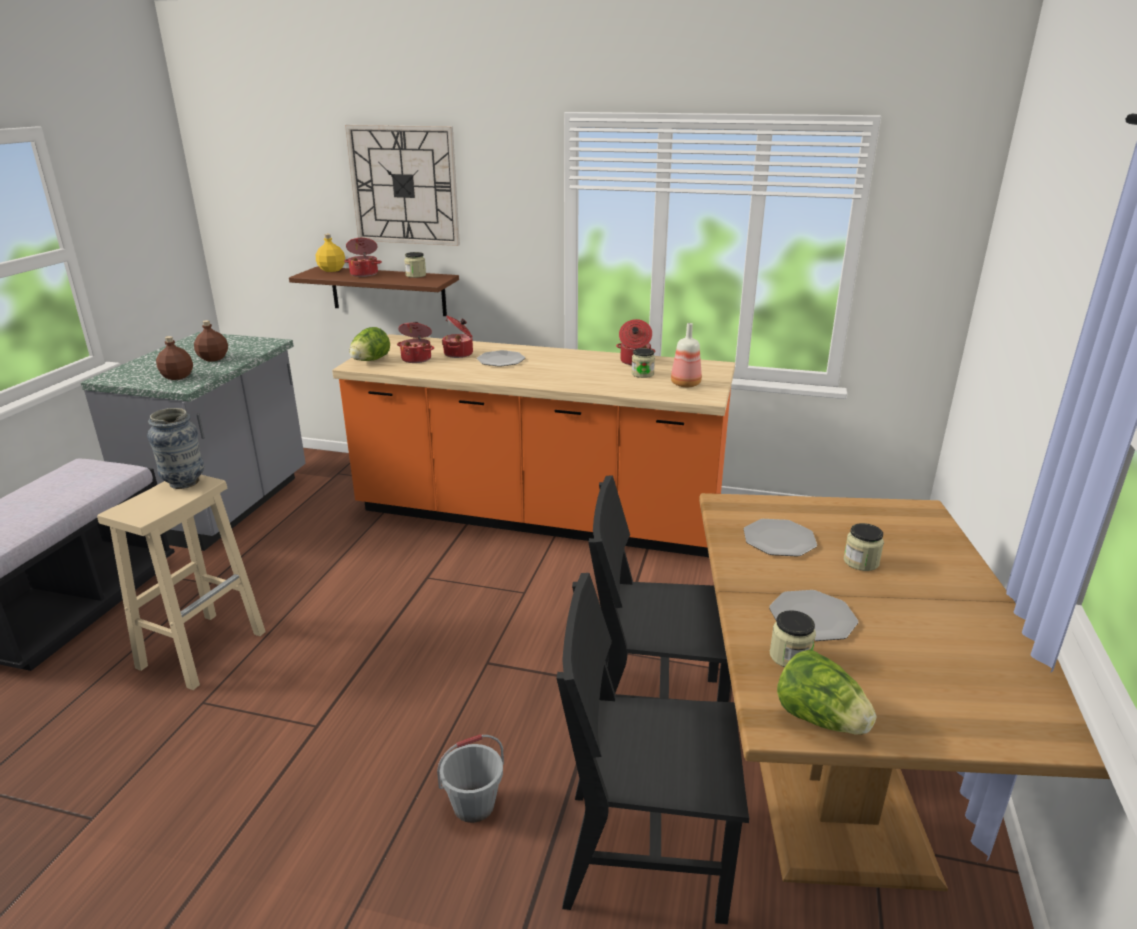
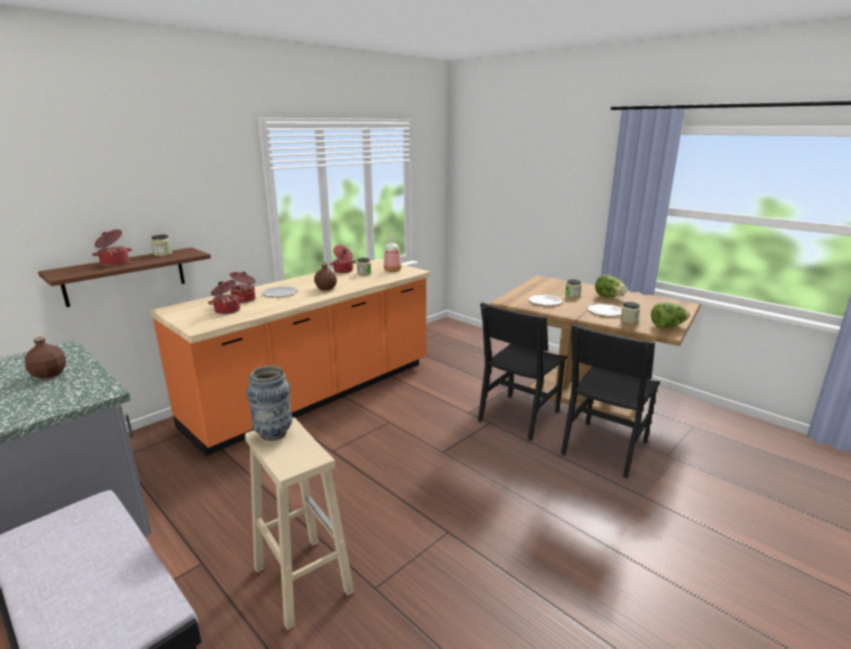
camera: 60 degrees left, 5 degrees down
(178, 376) = (66, 394): brown bottle -> brown bottle (326, 288)
(332, 270) = (71, 268): yellow bottle -> none
(370, 361) = (200, 322): lettuce -> lettuce (609, 296)
(404, 185) = (133, 180): wall clock -> none
(473, 806) = (552, 486): grey bucket -> none

